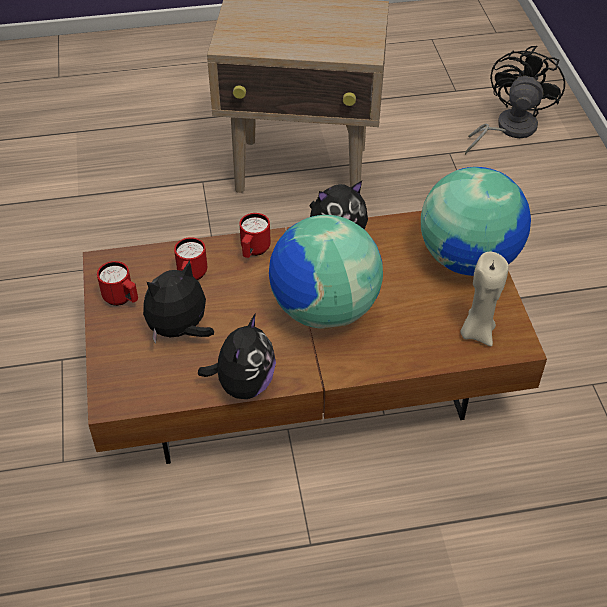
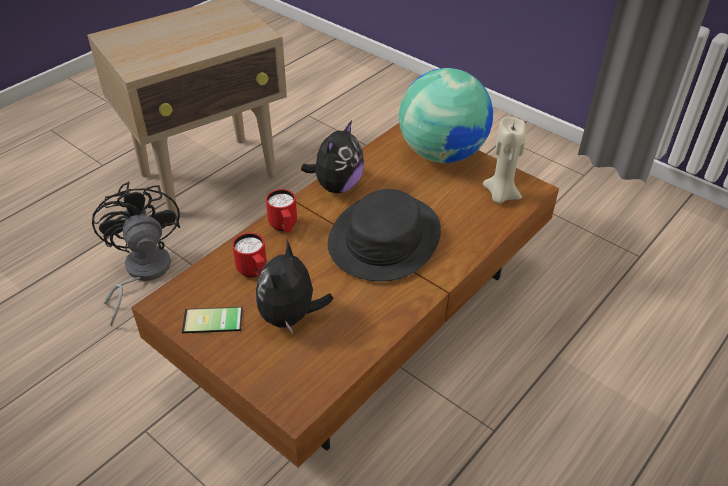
camera: 40 degrees left, 5 degrees down
(122, 299) = (212, 323): red mug -> phone
(243, 384) = (387, 325): plush toy -> none
(323, 309) = (384, 238): globe -> black hat
(508, 129) = (331, 83): black fan -> black fan (141, 273)

